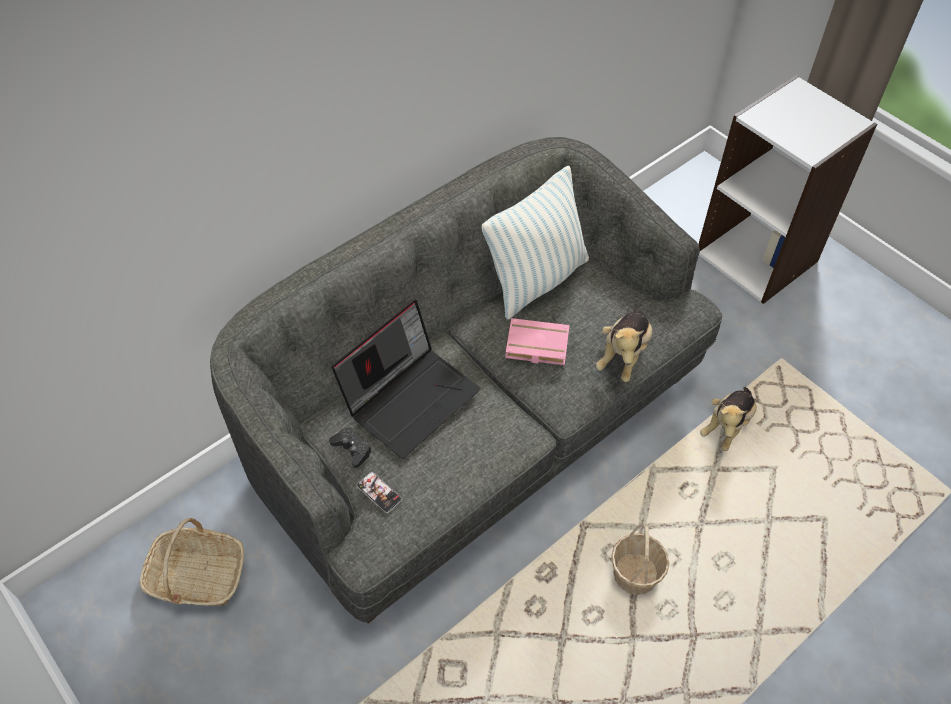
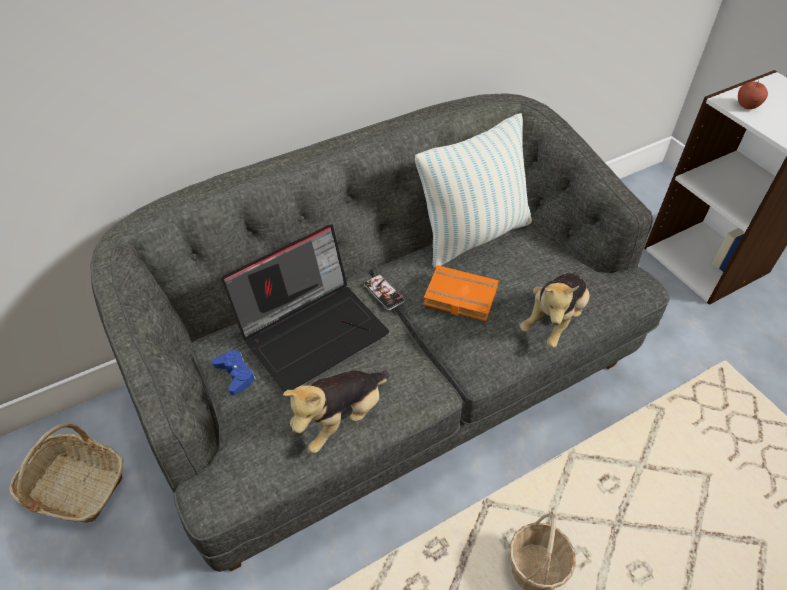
camera: 10 degrees right, 5 degrees down
(352, 449) = (235, 374): black game controller -> blue game controller
(379, 492) = (250, 426): phone -> phone (384, 293)
(535, 346) = (458, 297): pink book -> orange book
(727, 425) = (659, 421): plush toy -> plush toy (340, 418)
(773, 121) = (747, 106): none -> apple

